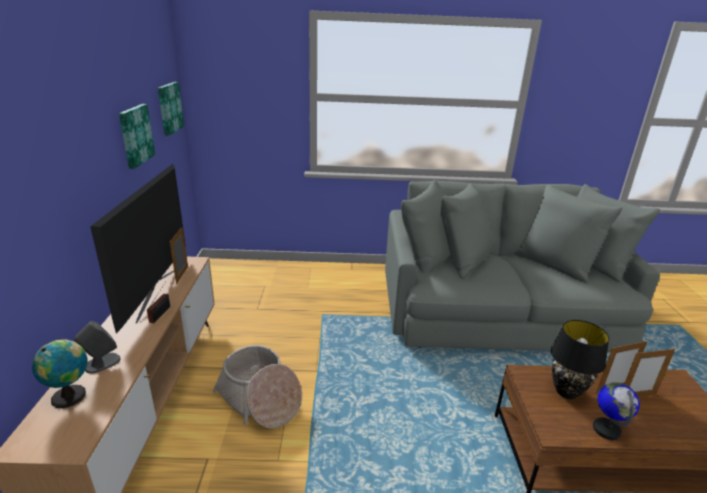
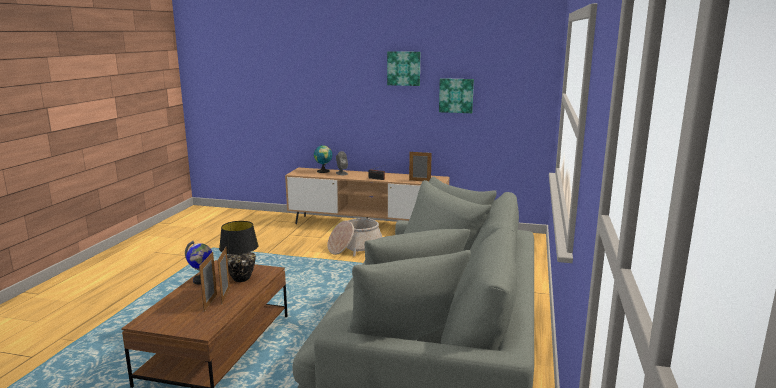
camera: 105 degrees right, 10 degrees down
(156, 294) = (399, 177): television -> none
(169, 108) = (519, 90): picture -> picture (404, 68)

